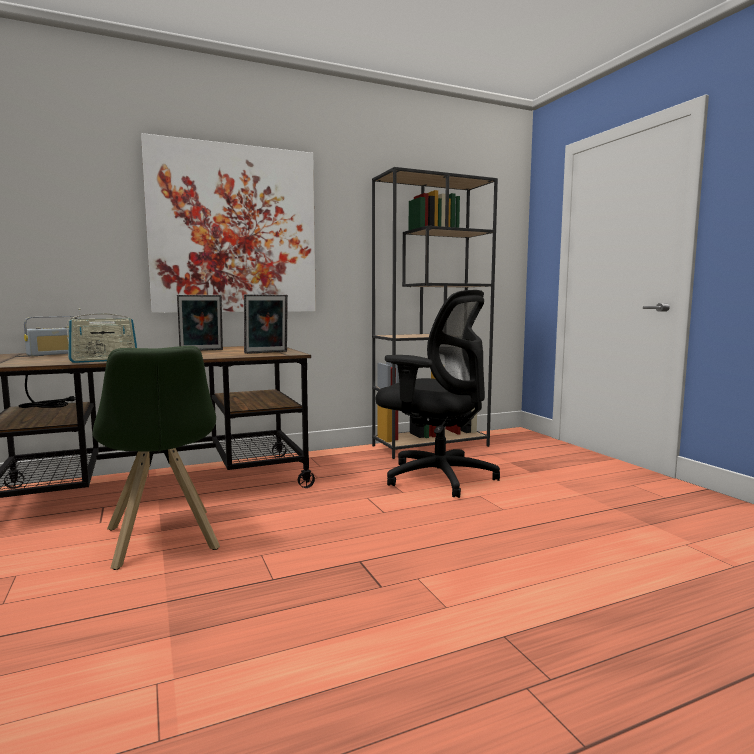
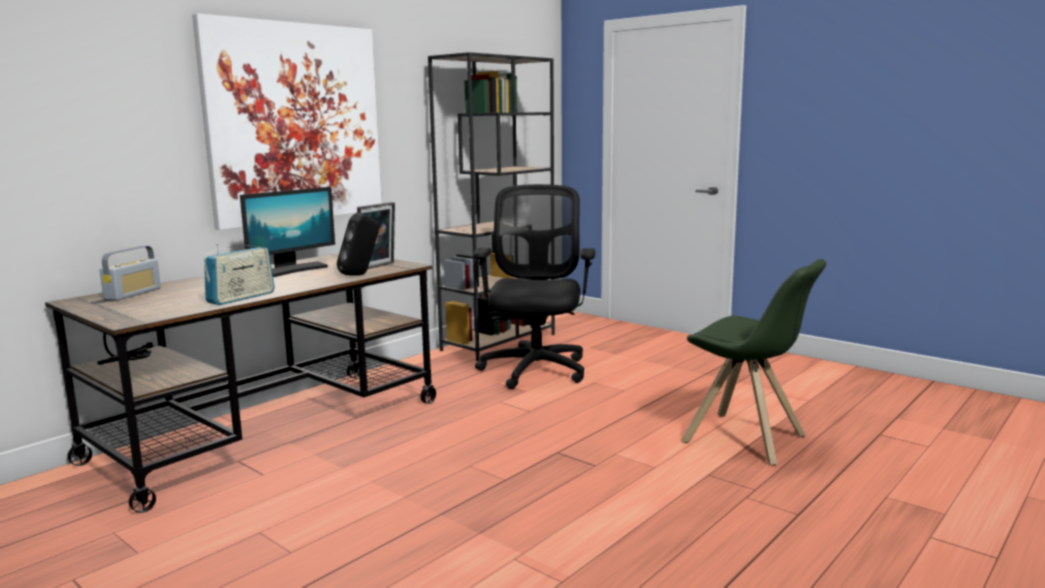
camera: 25 degrees left, 5 degrees up
(162, 538) = (356, 473): green chair -> green chair (745, 439)
(201, 350) = (293, 270): picture frame -> monitor
(236, 355) = (361, 274): none -> black speaker
(432, 477) = (536, 373): black office chair -> black office chair turned 90 degrees counterclockwise

